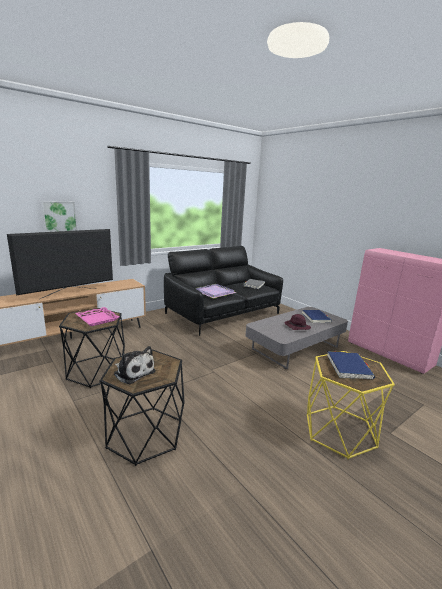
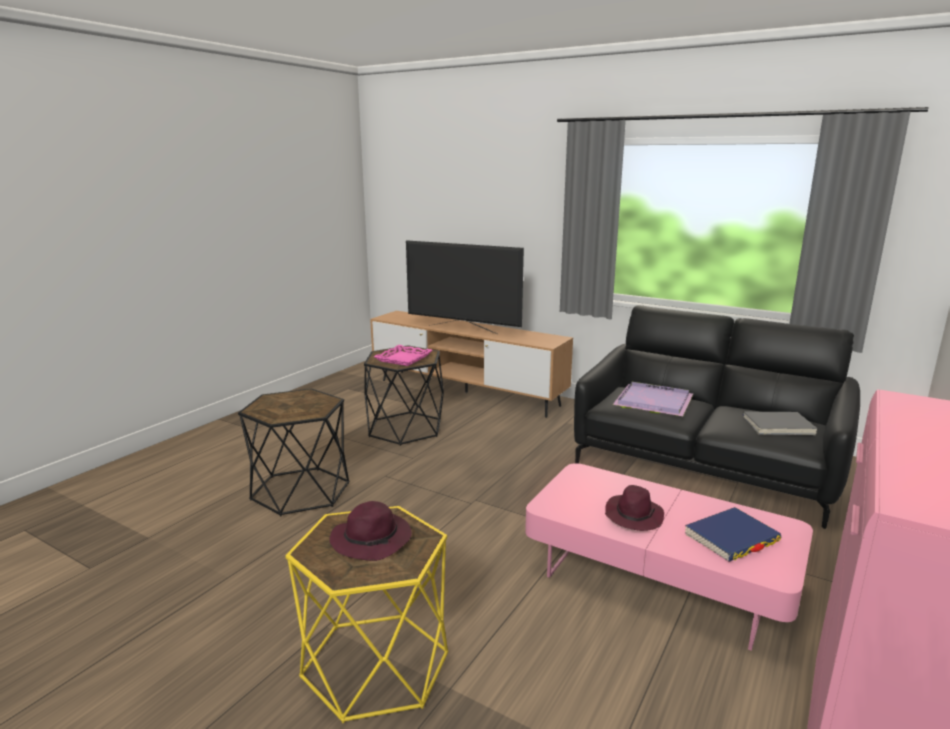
camera: 70 degrees right, 0 degrees up
(59, 216) = (496, 225): picture -> none
(133, 372) = (282, 402): plush toy -> none
(295, 348) = (658, 578): grey coffee table -> pink coffee table
(348, 367) = (372, 540): blue book -> purple hat

